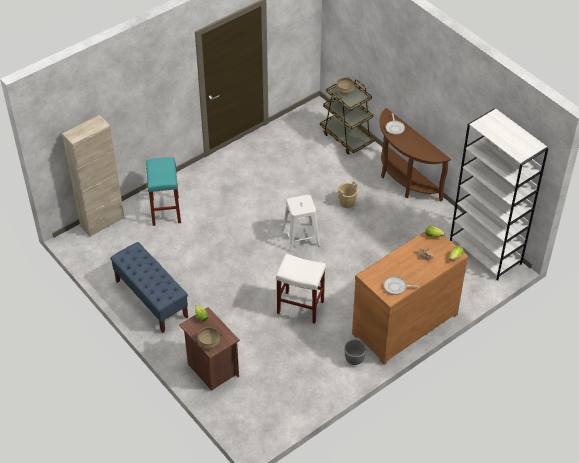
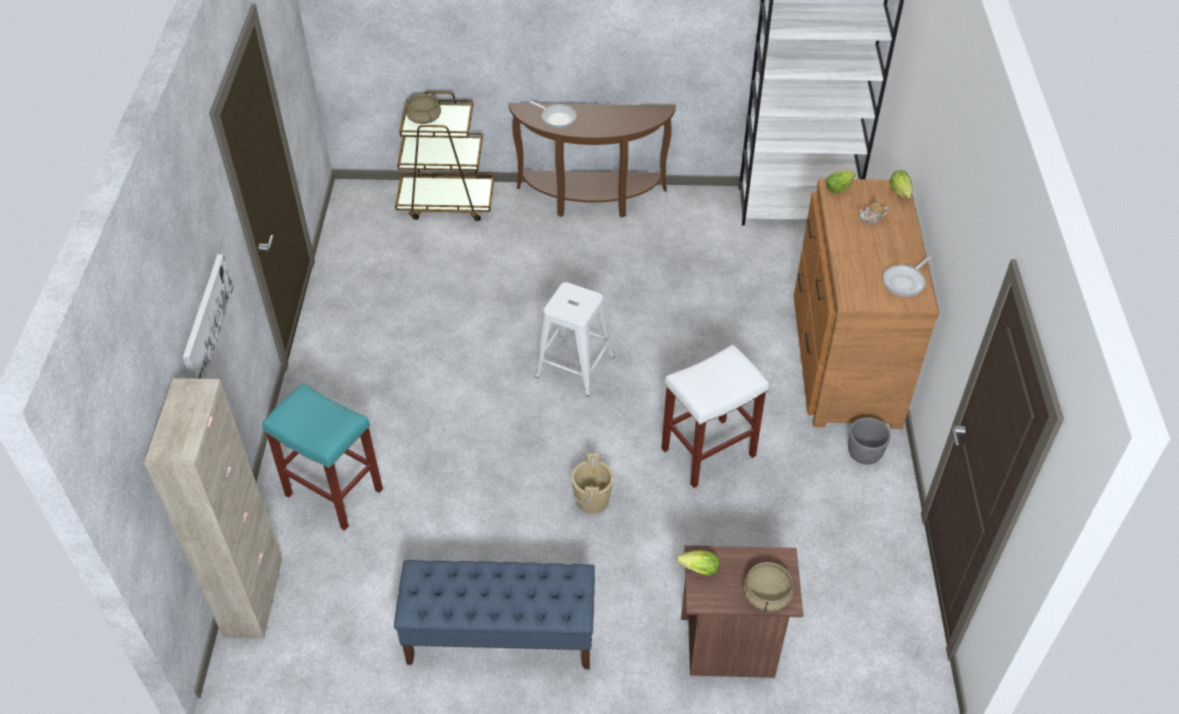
camera: 50 degrees left, 0 degrees up
(142, 106) = (206, 320): none -> picture
(347, 202) = (565, 277): beige bucket -> beige bucket (592, 500)

